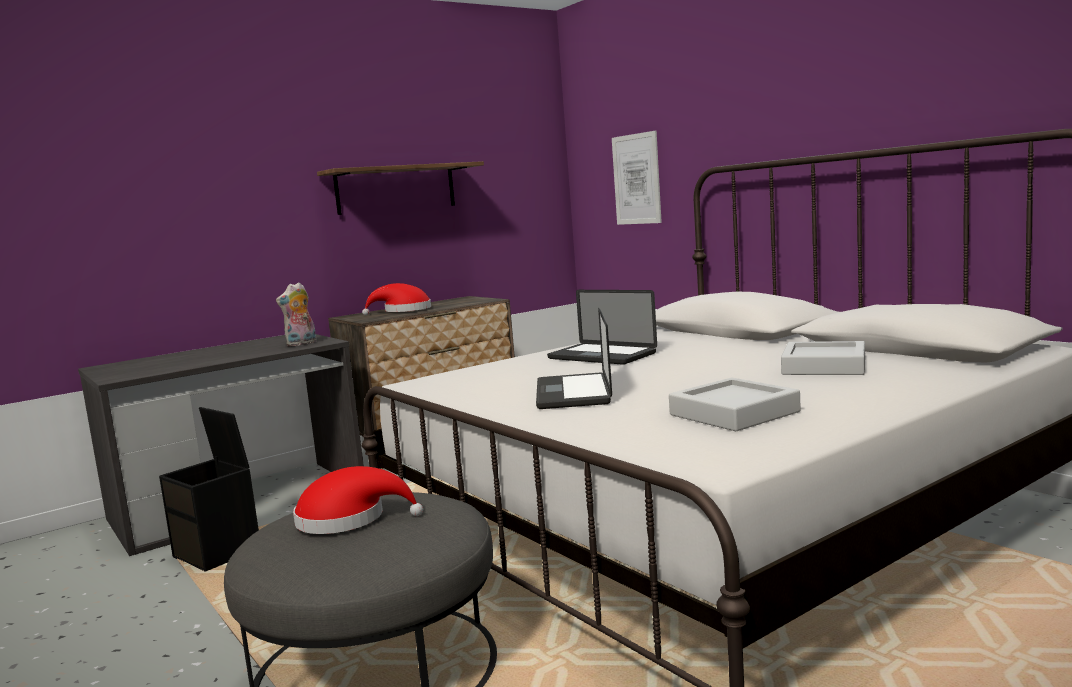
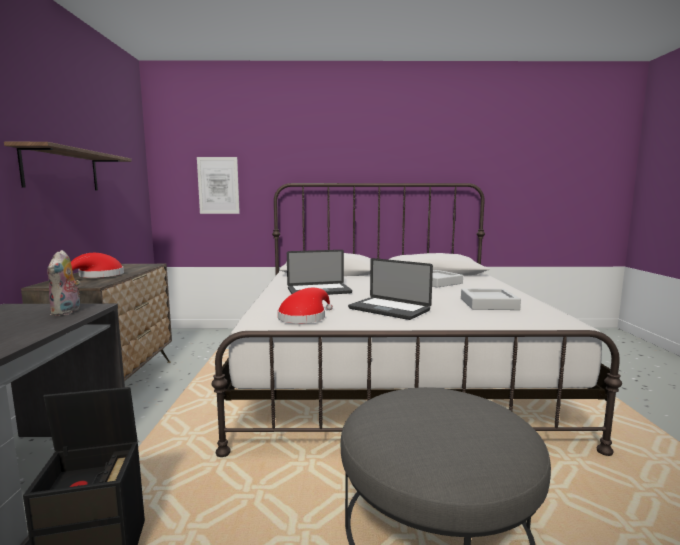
camera: 55 degrees left, 0 degrees up
(348, 519) = (427, 420): red hat -> red hat (304, 317)

